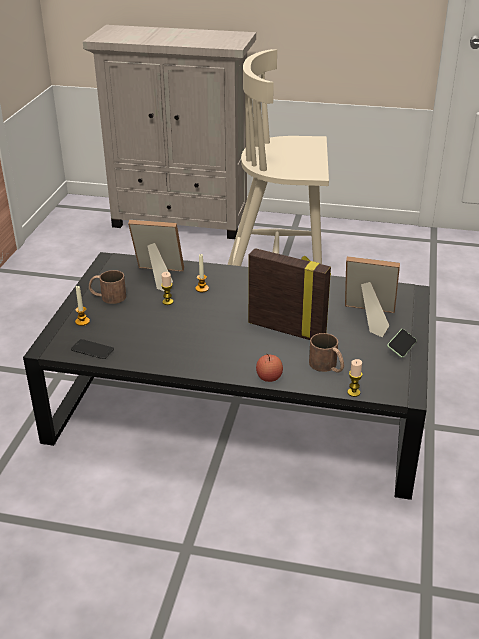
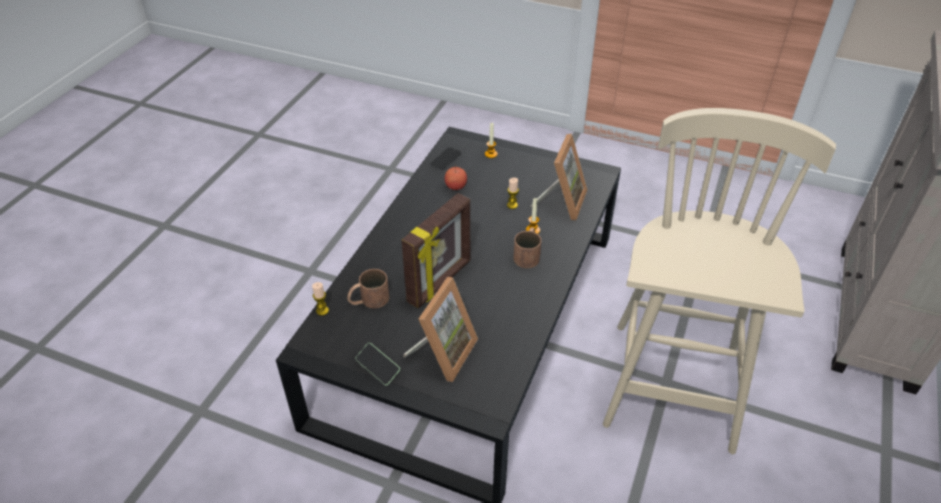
camera: 100 degrees right, 10 degrees up
(107, 296) = (530, 169): brown mug -> brown mug (528, 254)
(269, 377) = (367, 257): apple -> apple (455, 186)

